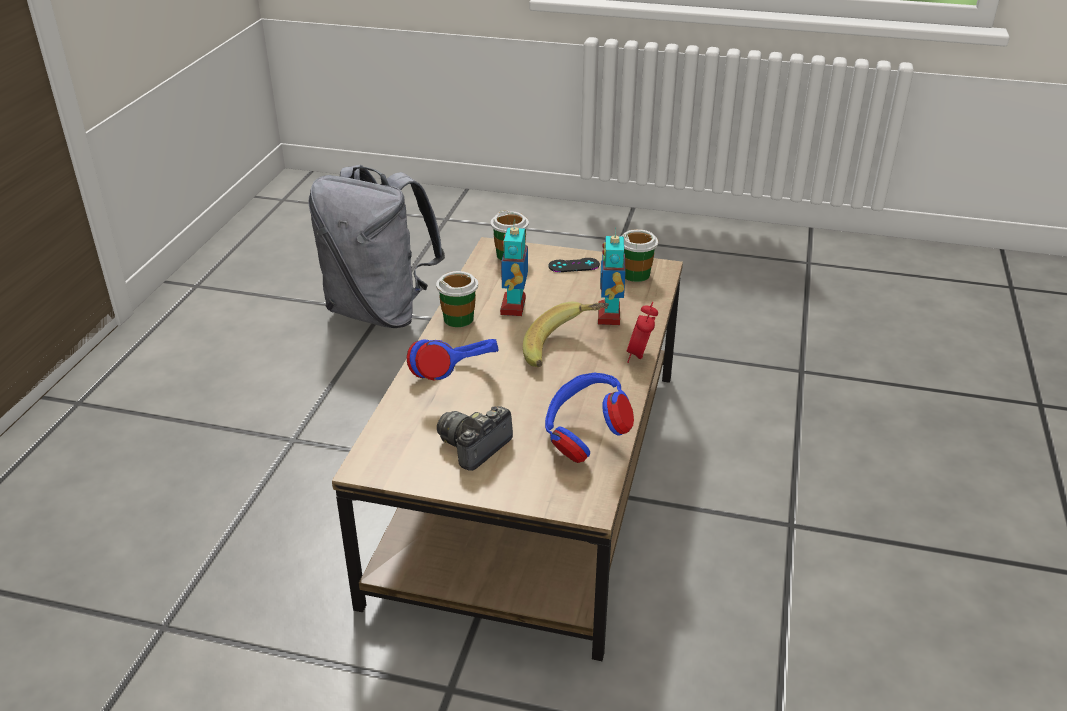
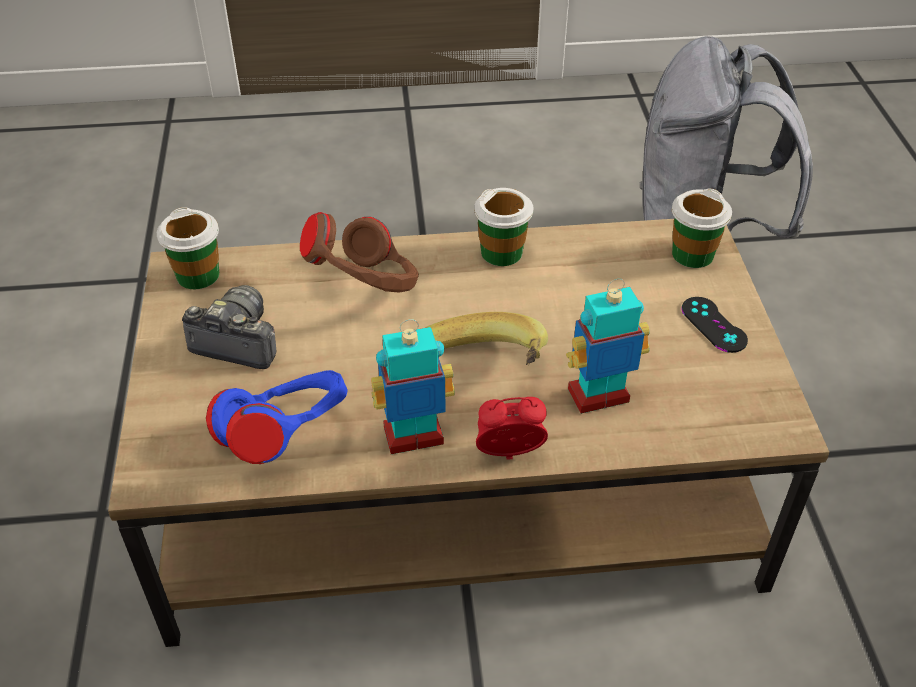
camera: 70 degrees right, 10 degrees up
(455, 380) = (366, 288): blue headphones -> brown headphones
(514, 307) = (561, 294): toy robot -> toy robot (414, 437)
(636, 274) = (740, 401): cup -> cup (198, 275)

